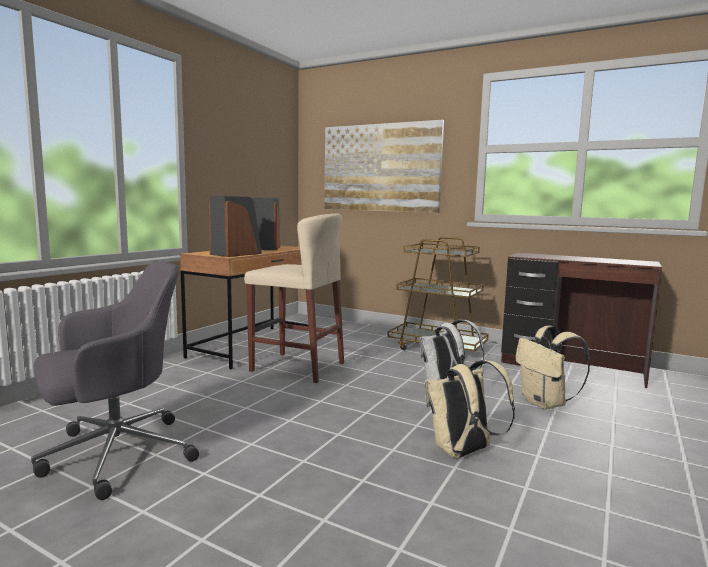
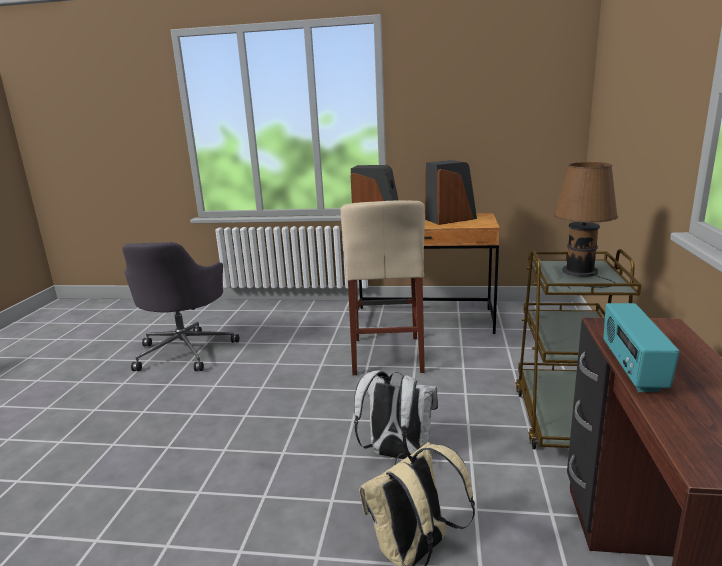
camera: 70 degrees right, 10 degrees up
(114, 455) = (185, 351): grey office chair -> grey office chair turned 60 degrees clockwise
(380, 168) = (633, 113): picture -> none
(439, 251) = (581, 273): none -> brown table lamp
(462, 452) = (230, 492): beige backpack -> none
(570, 259) = (631, 369): none -> radio

